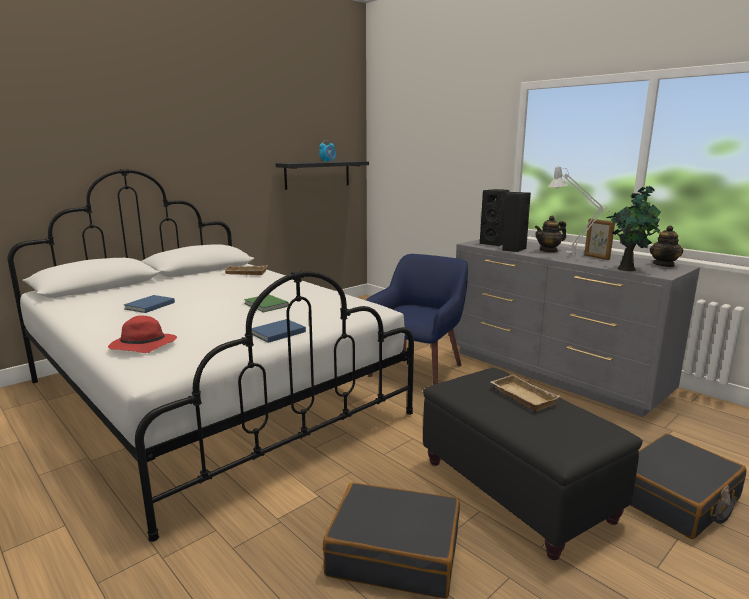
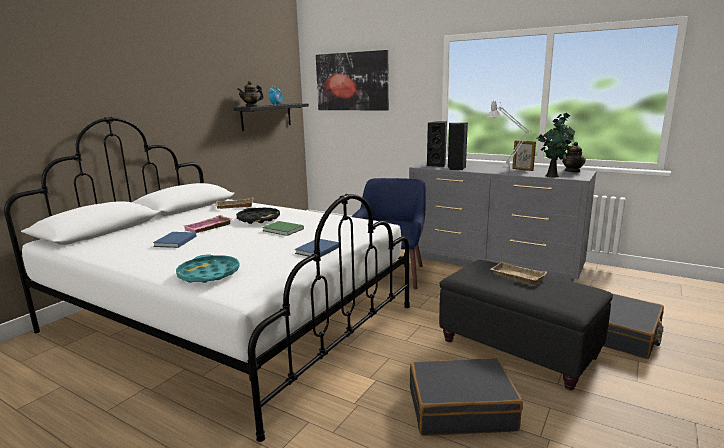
camera: 15 degrees left, 0 degrees up
(142, 346) = (209, 274): red hat -> turquoise tray
(196, 294) = (208, 228): none -> pink tray
(254, 290) = (258, 219): none -> black tray
(417, 137) = (352, 81): none -> picture
(549, 250) = (483, 167): teapot -> teapot (251, 106)

